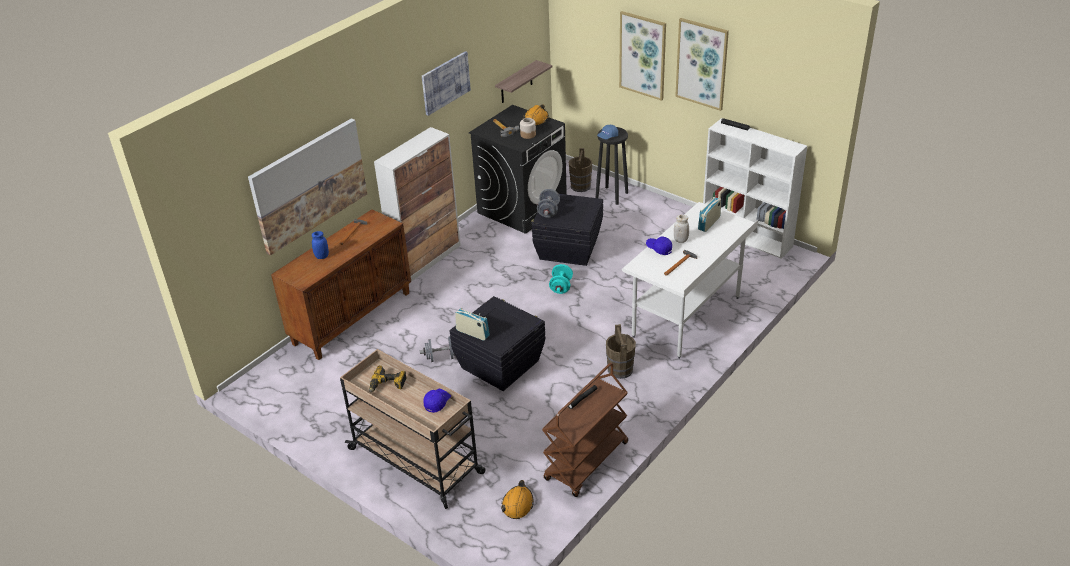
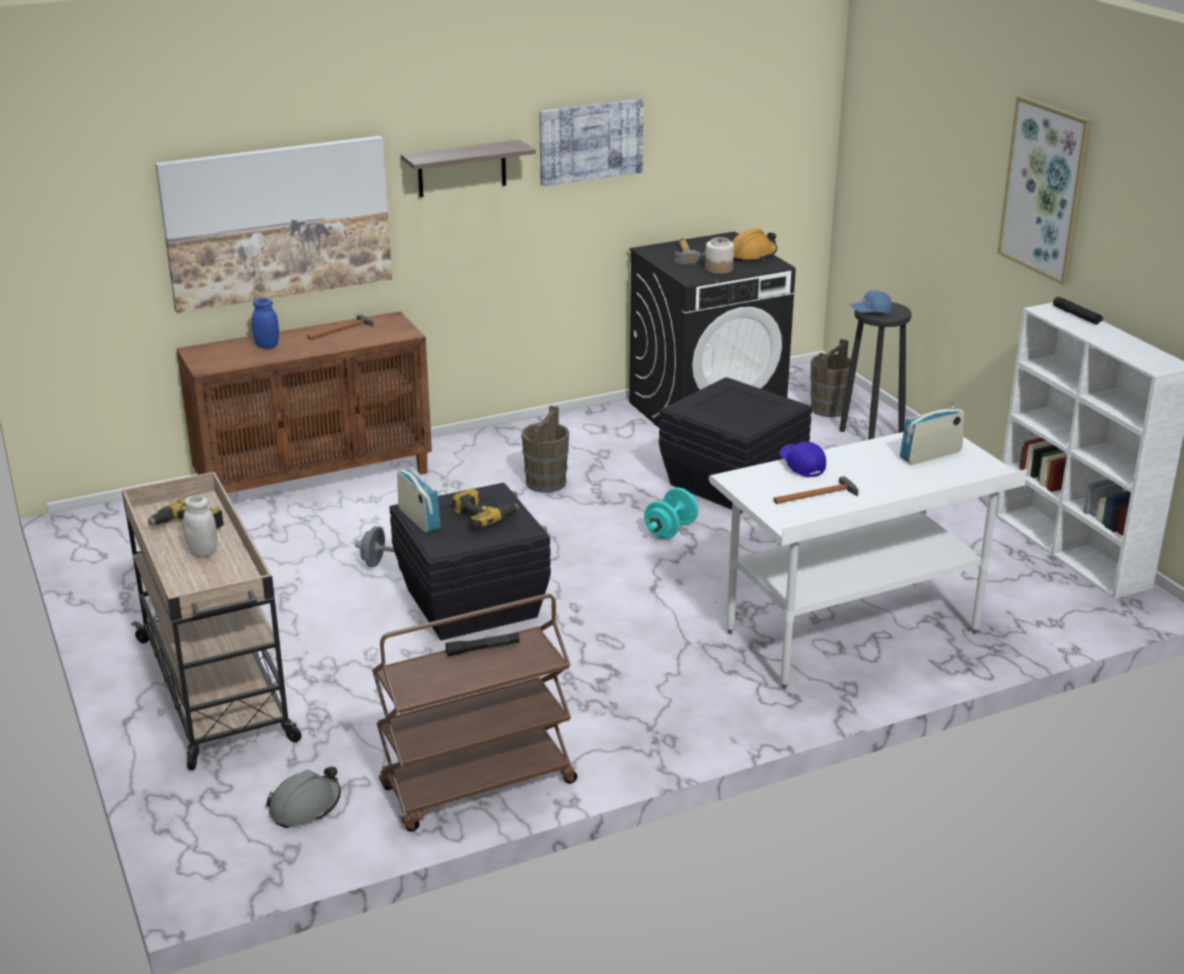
camera: 25 degrees right, 10 degrees down
(427, 259) = (495, 439): cabinet -> none
(437, 402) = (233, 570): blue cap -> none
(503, 320) = (483, 516): none -> power drill
(516, 82) = (750, 195): shelf -> shelf (462, 168)
(517, 504) = (305, 806): orange hard hat -> grey hard hat
(548, 211) = (702, 400): grey dumbbell -> none
(620, 370) = (662, 672): brown bucket -> brown bucket (545, 483)
(643, 55) = (960, 171): picture -> none
(680, 240) = (853, 464): white jar -> white jar (203, 552)

